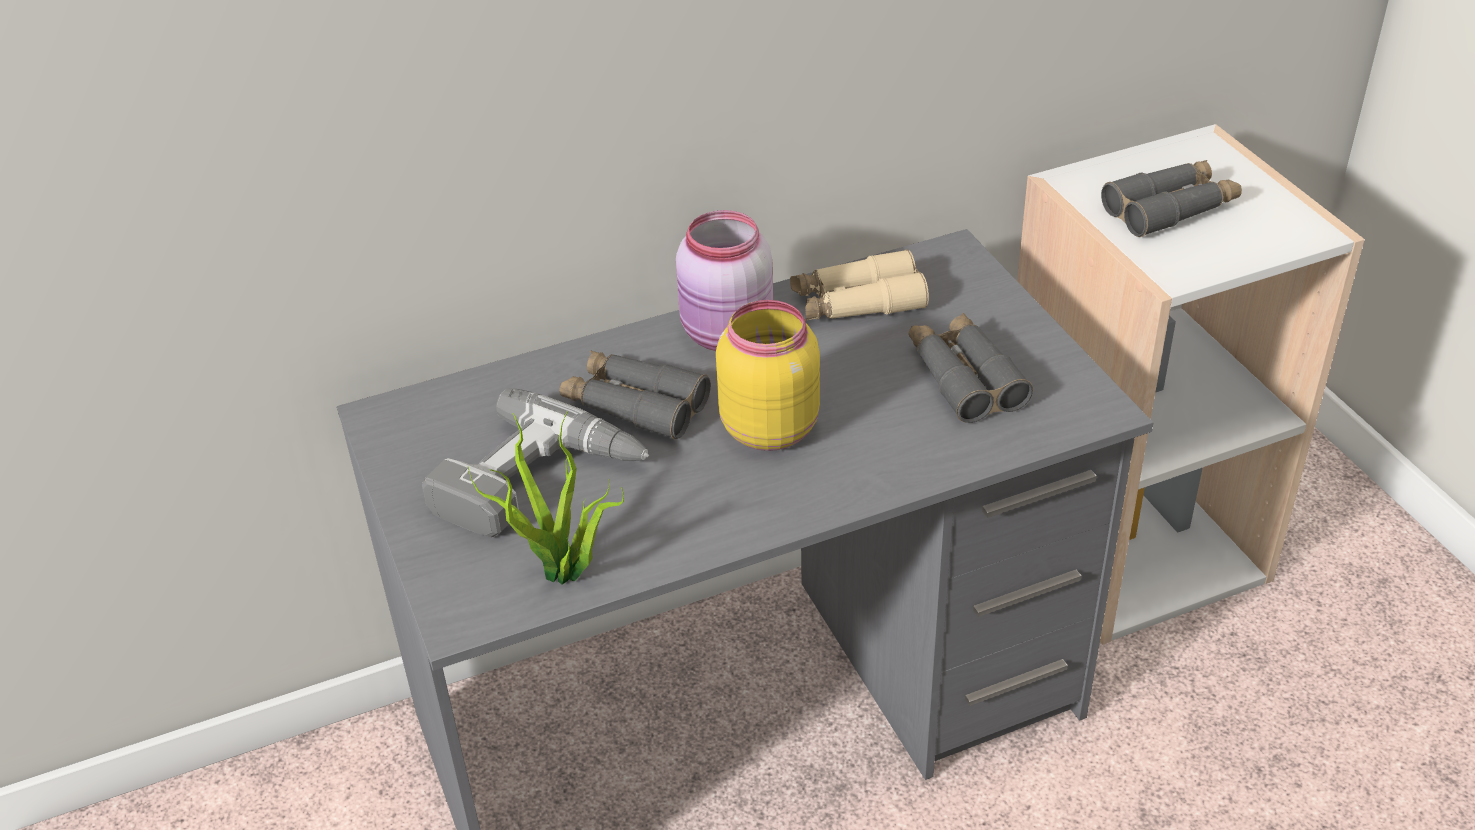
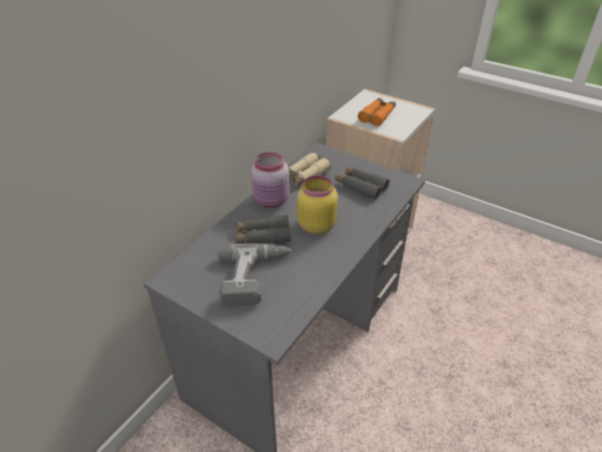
camera: 35 degrees left, 0 degrees up
(564, 575) = (296, 305): potted plant -> none
(1170, 209) = (377, 115): grey binoculars -> orange binoculars

